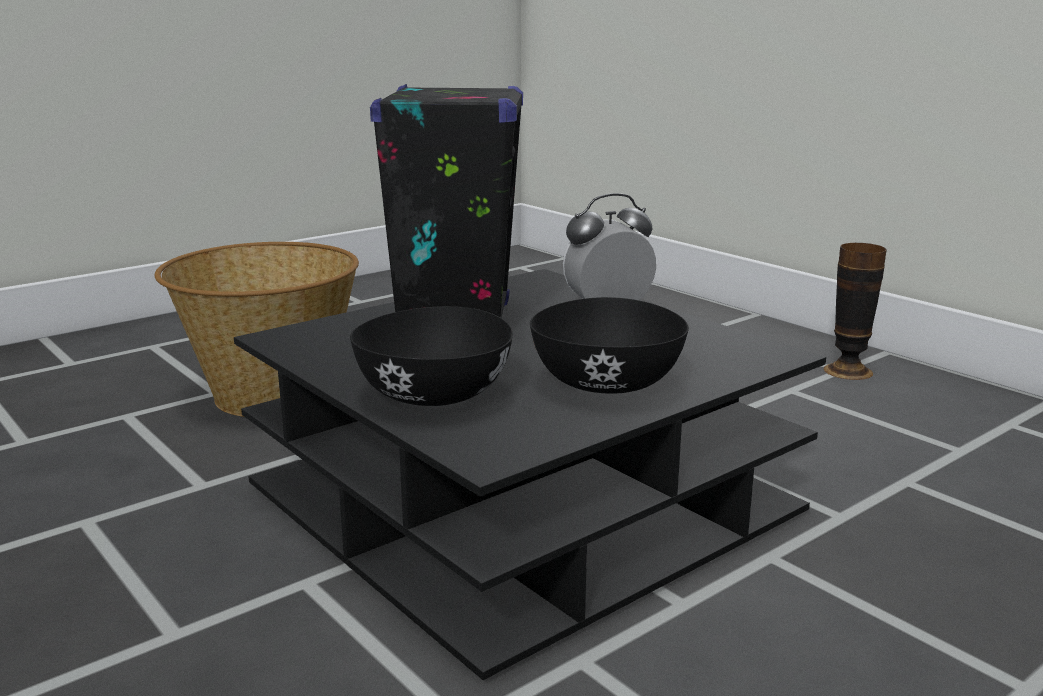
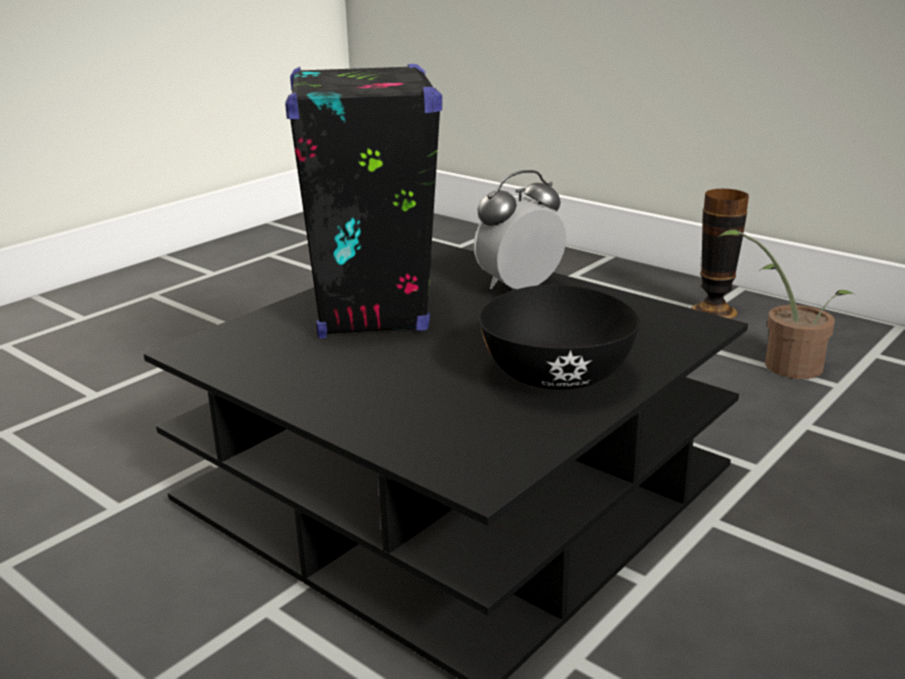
camera: 10 degrees left, 5 degrees up
(271, 394) = (155, 391): basket -> none
(434, 395) = (391, 408): black bowl -> none
(906, 425) = (784, 364): none -> potted plant

